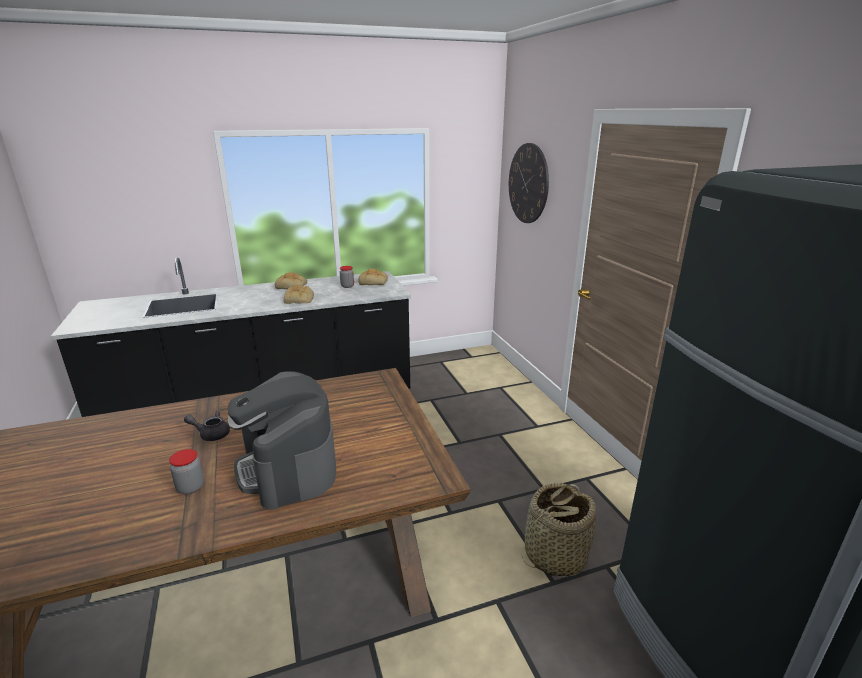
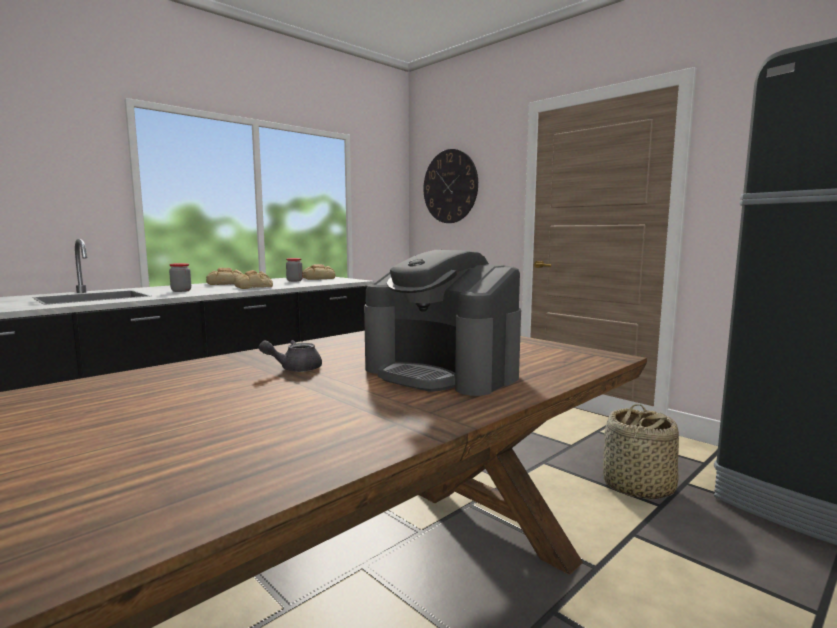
camera: 25 degrees left, 15 degrees down
(190, 487) = (346, 399): jar -> jar (181, 291)

